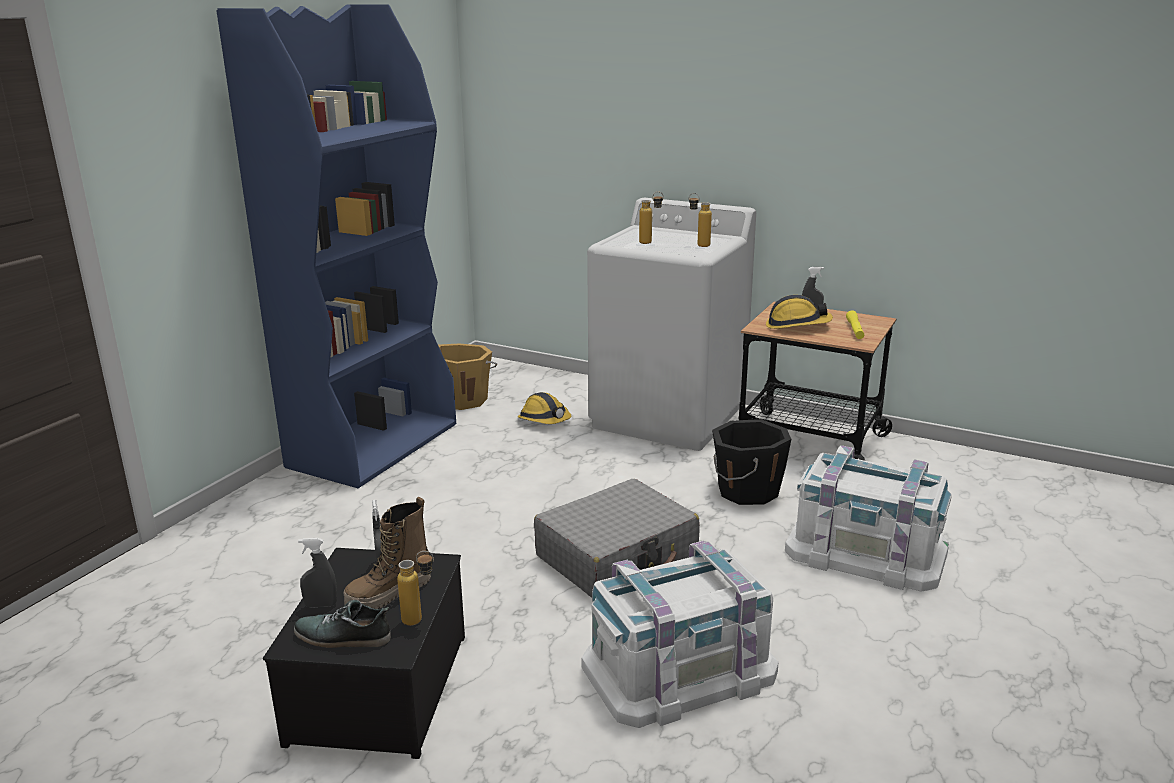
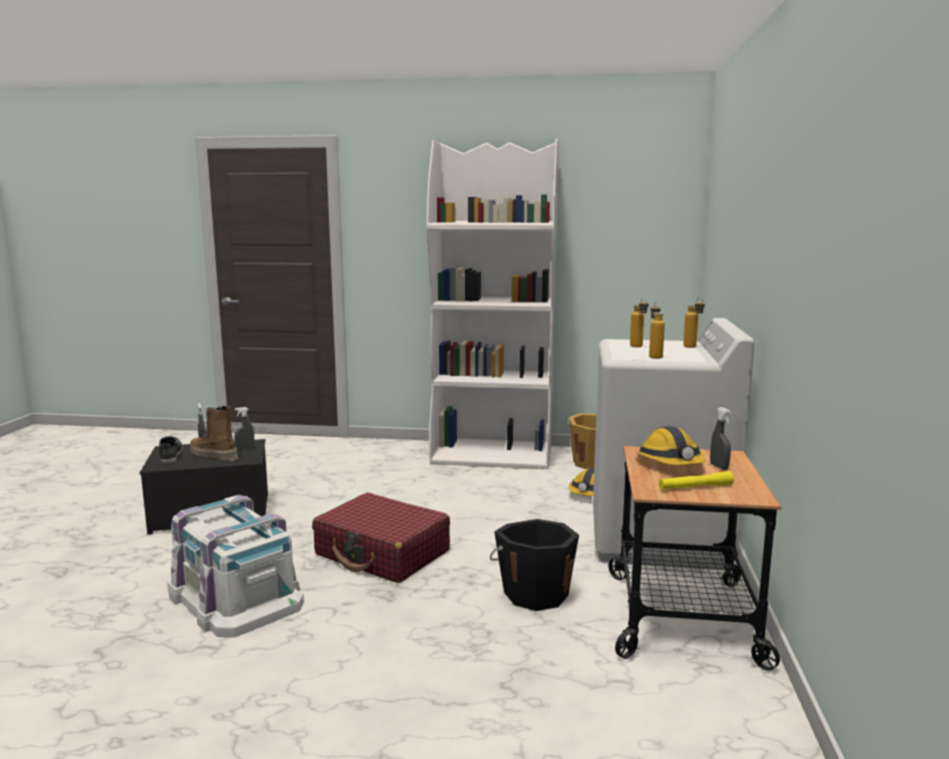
camera: 70 degrees right, 10 degrees down
(374, 444) = (493, 455): blue bookcase -> white bookcase
(420, 620) = (186, 466): bottle -> bottle (693, 347)
(617, 556) = (382, 553): grey suitcase -> red suitcase
(866, 551) = (454, 671): white storage box -> none

